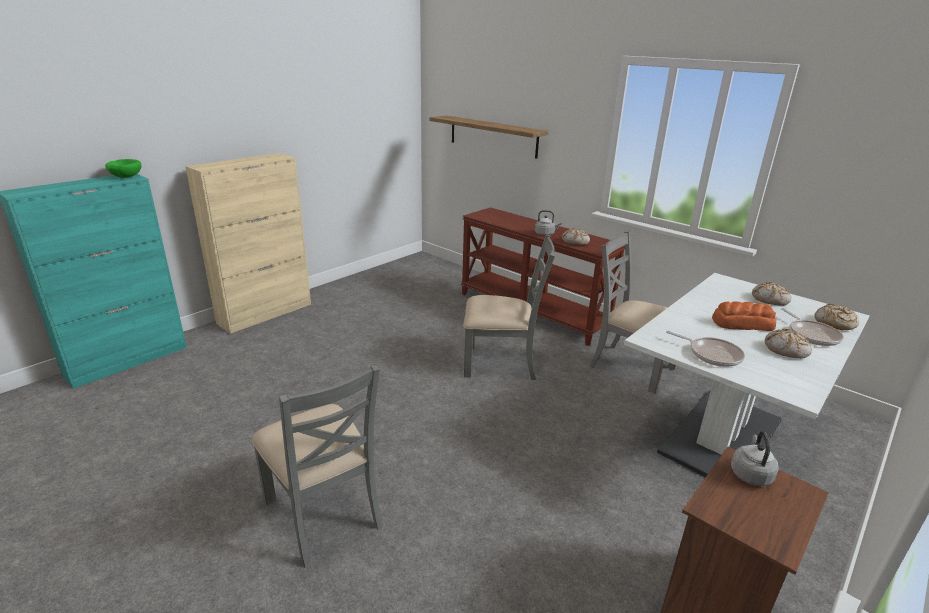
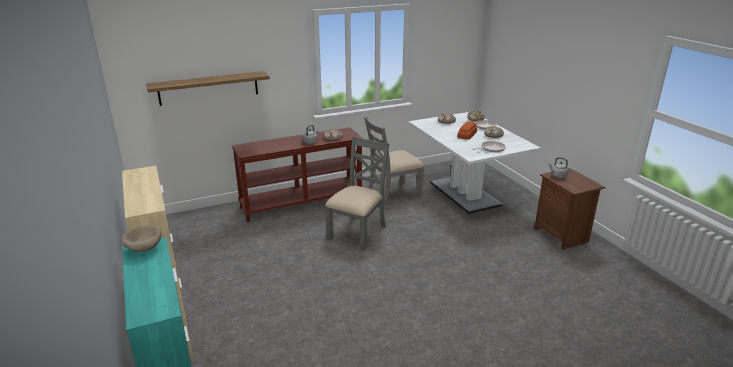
camera: 65 degrees left, 0 degrees up
(125, 177) = (143, 249): green bowl -> beige bowl
(324, 513) = (472, 331): grey chair -> none

